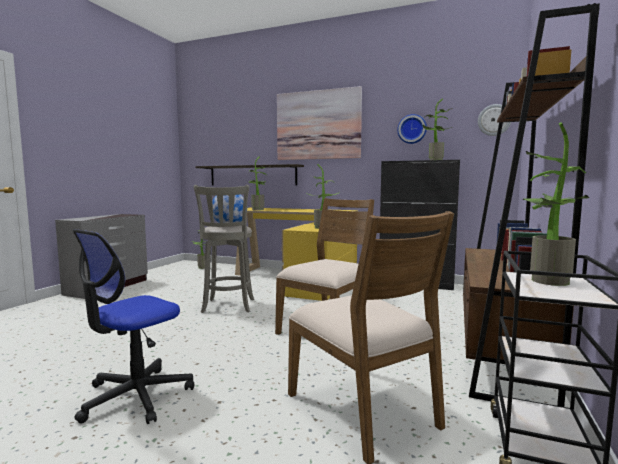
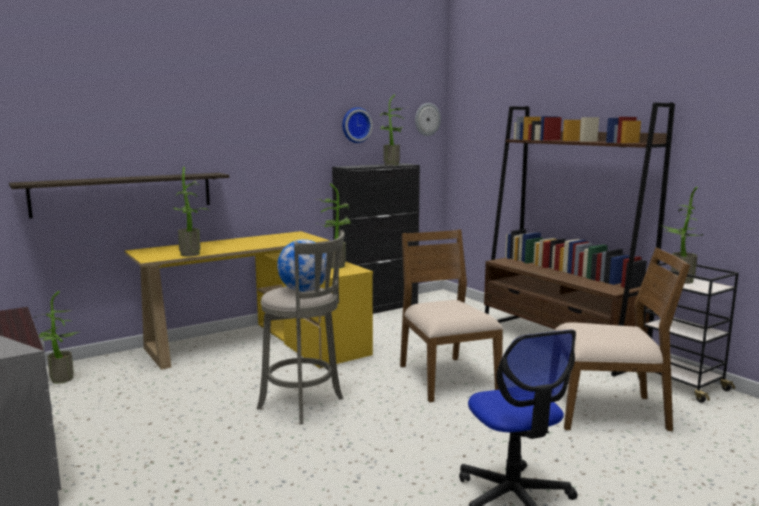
camera: 55 degrees left, 5 degrees up
(318, 125) = (238, 112): picture -> none

